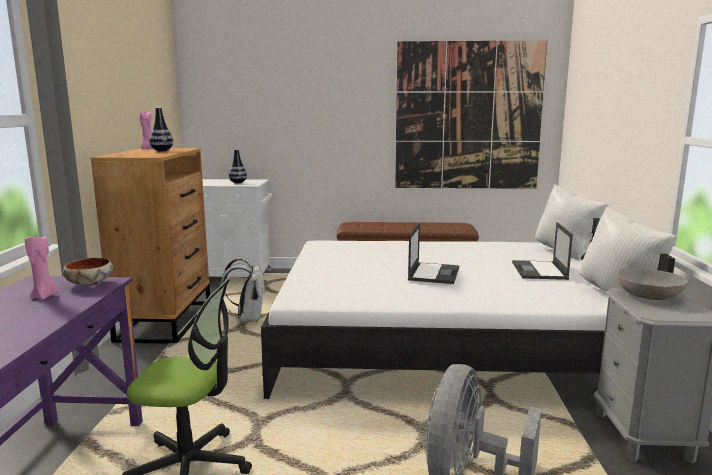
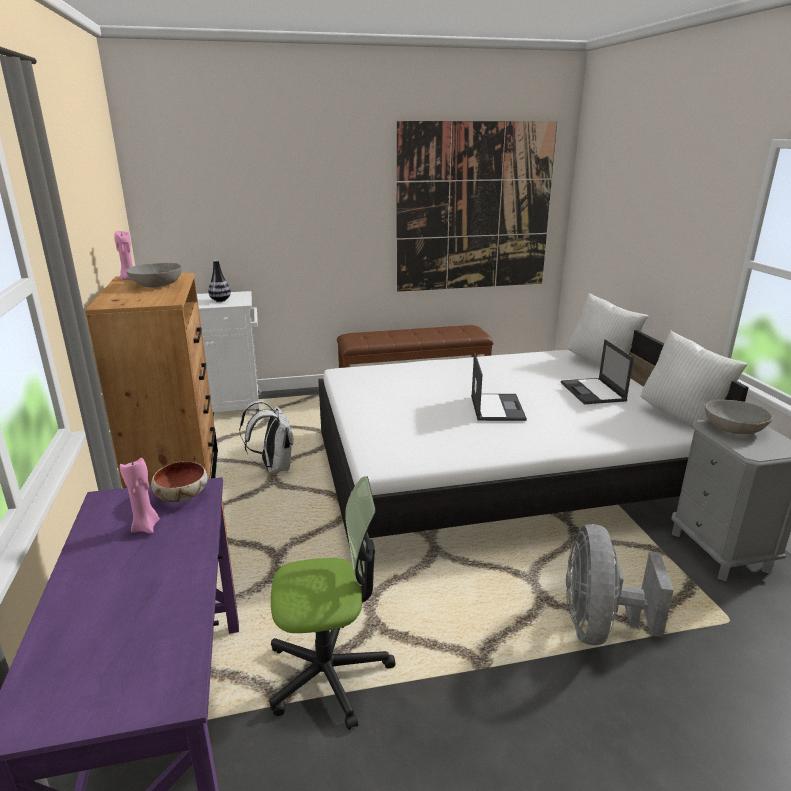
camera: 15 degrees left, 10 degrees up
(161, 151) = (156, 285): vase -> grey bowl

